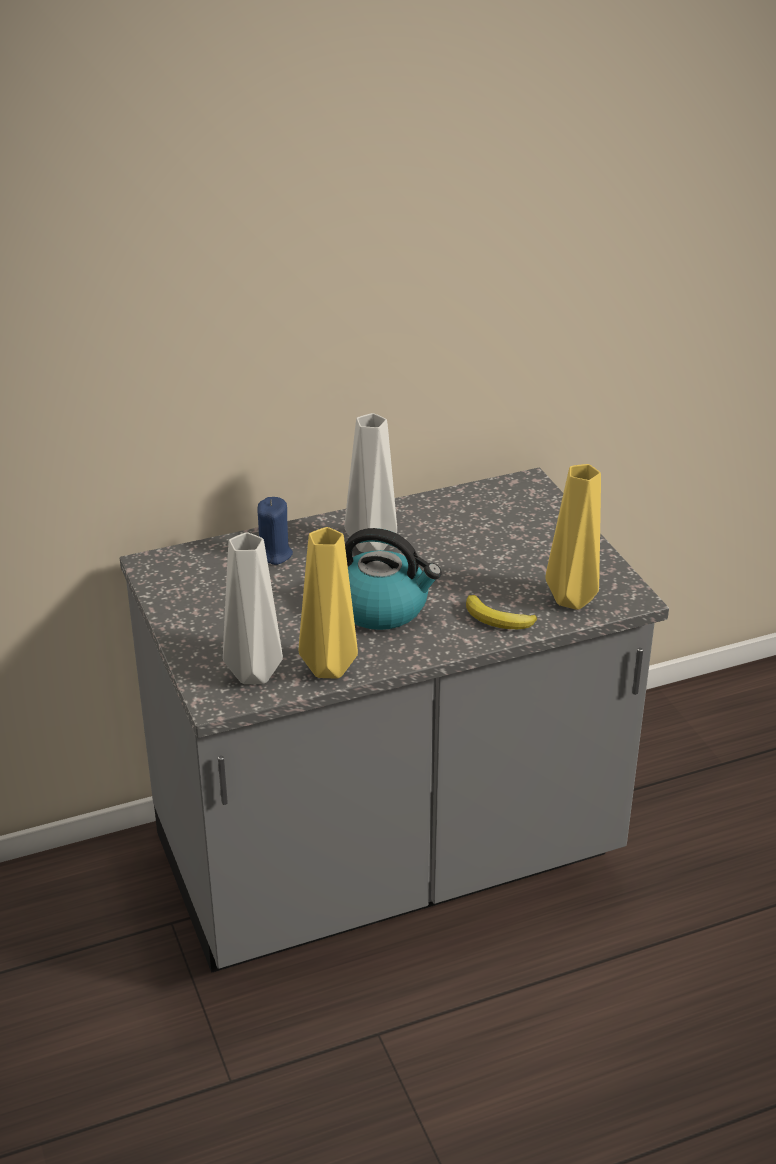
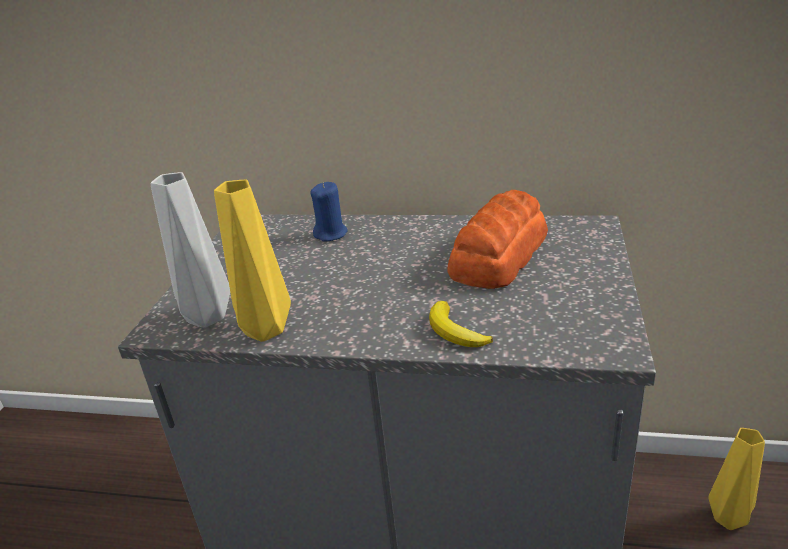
camera: 35 degrees right, 5 degrees down
(373, 544) = (413, 243): grey vase -> none
(382, 607) = (365, 293): kettle -> none
(468, 538) = (498, 256): none -> bread
(571, 601) = (546, 334): yellow vase -> yellow vase (727, 520)

